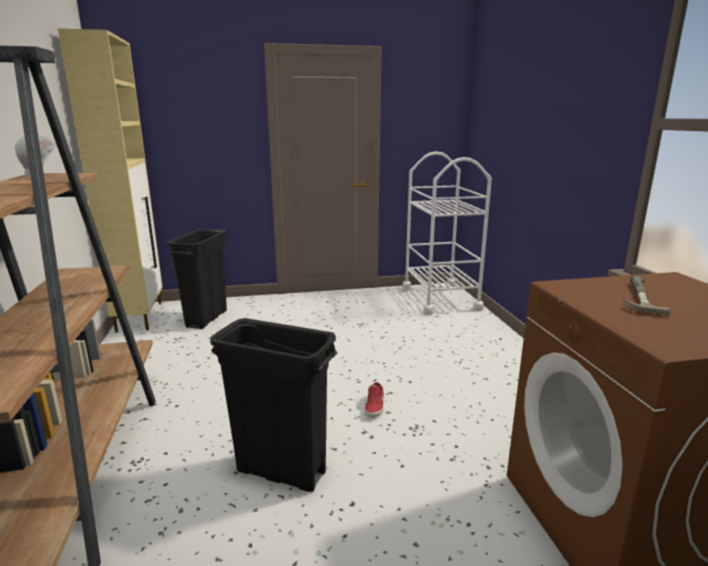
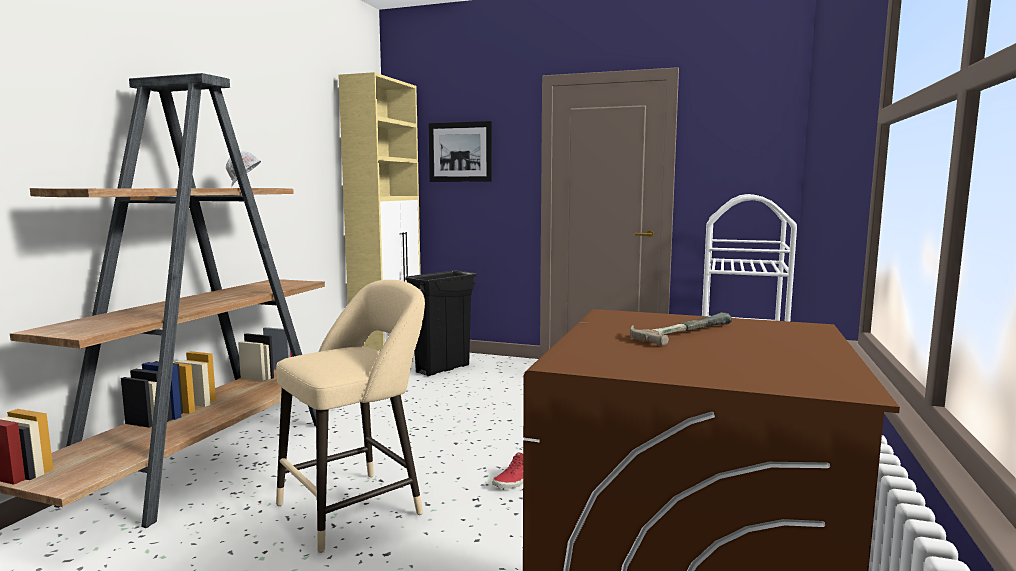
camera: 30 degrees right, 10 degrees down
(186, 114) = (460, 152): none -> picture
(281, 471) = (357, 507): black trash can -> beige stool

